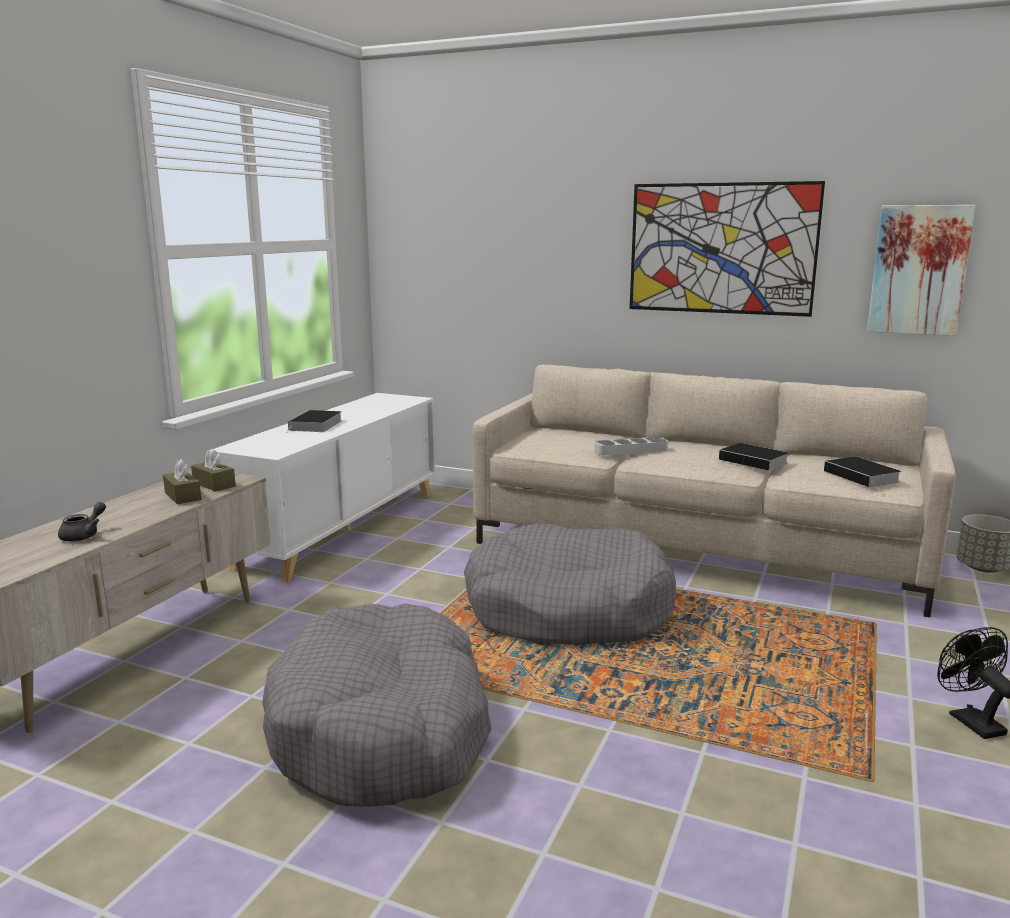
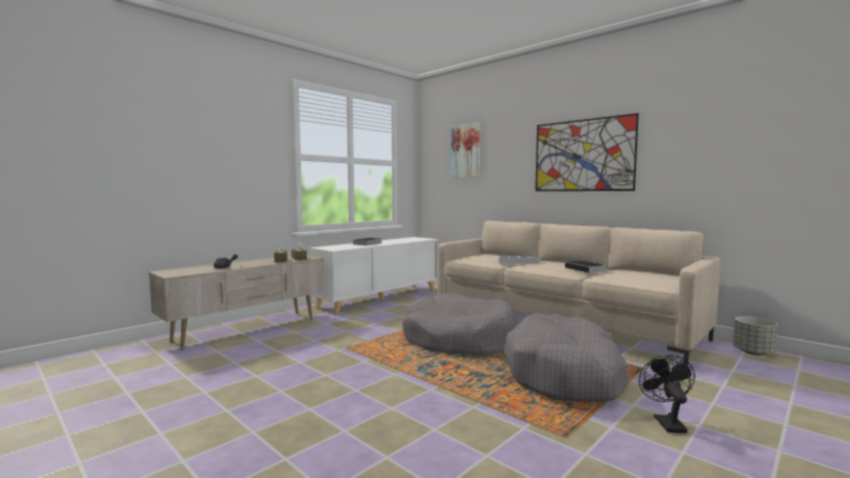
camera: 20 degrees right, 10 degrees down
(382, 730) = (319, 371): grey dog bed -> grey dog bed (564, 375)
(863, 477) = (647, 278): book -> none
(918, 270) = (698, 159): picture -> picture (465, 151)

